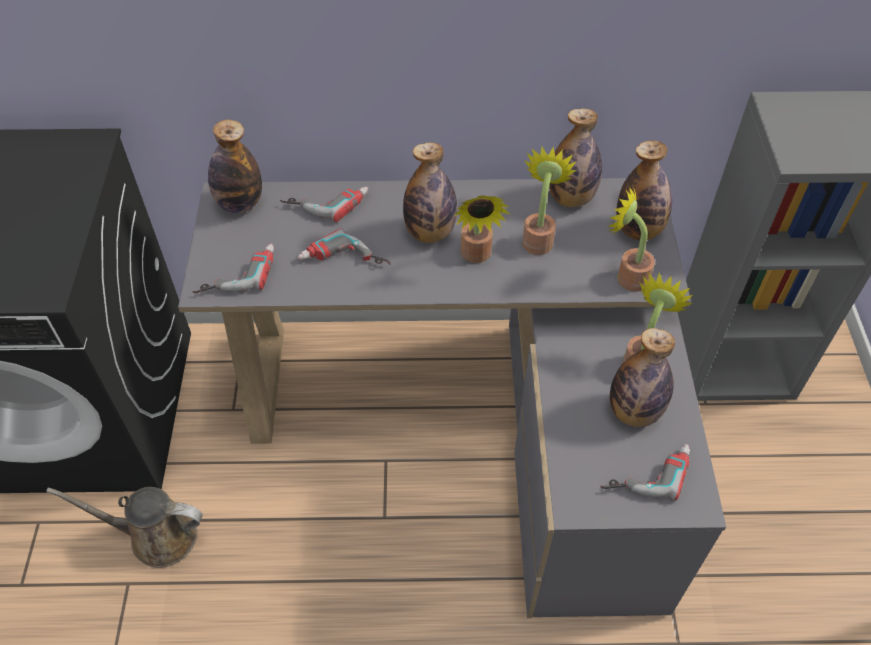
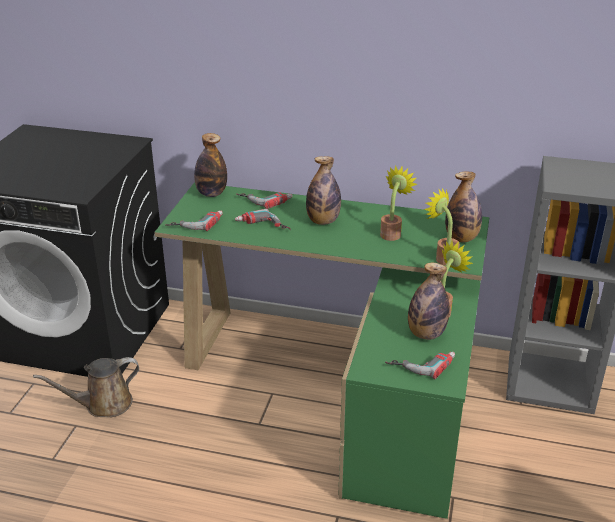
camera: 15 degrees right, 20 degrees down
(156, 536) = (103, 404): brown watering can -> brown watering can turned 45 degrees counterclockwise
(475, 420) = (344, 383): grey desk -> green desk
(476, 256) = (347, 235): potted plant -> none
(571, 198) = (422, 218): bottle -> none

